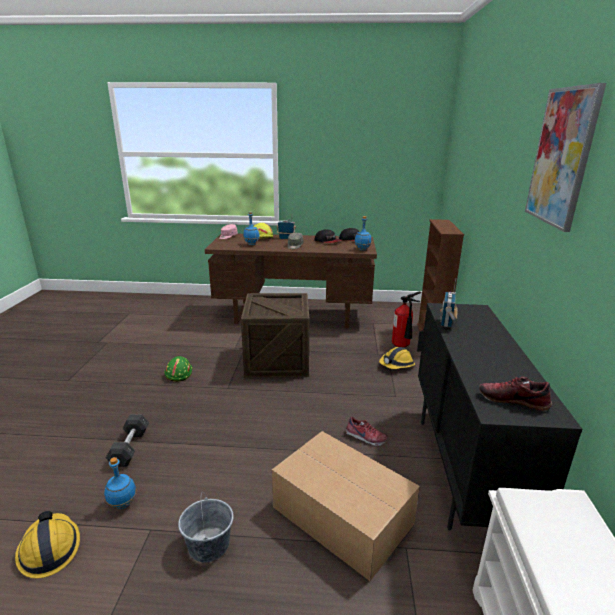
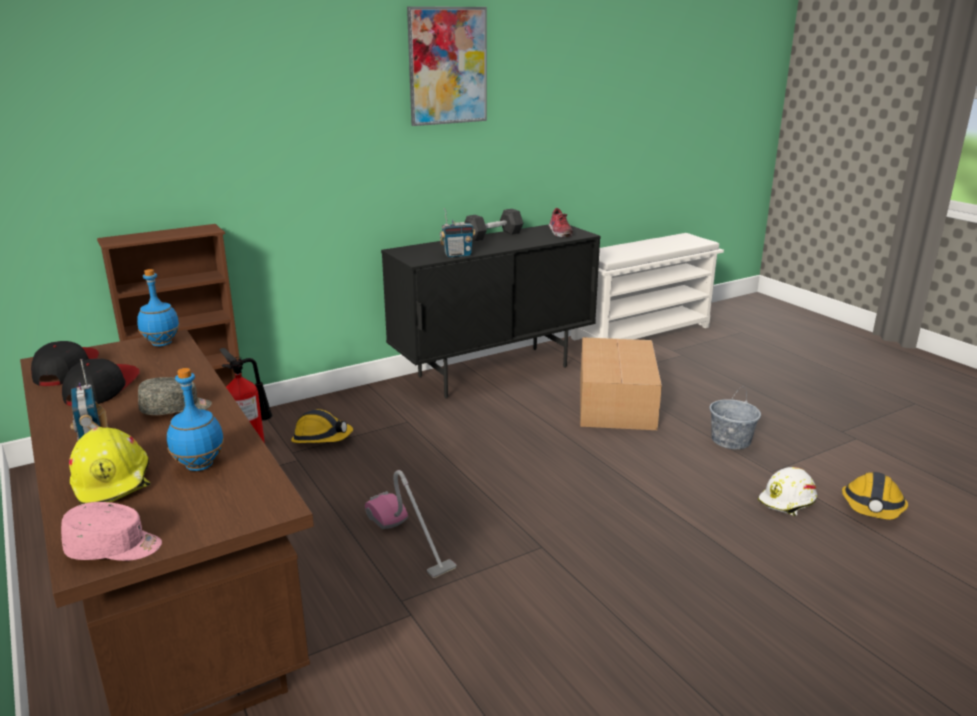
camera: 125 degrees left, 0 degrees up
(122, 504) = (787, 501): blue bottle -> white hard hat
(130, 447) = (746, 550): grey dumbbell -> grey dumbbell (493, 236)
(178, 373) = (572, 627): green hard hat -> none
(277, 360) = (409, 539): crate -> vacuum cleaner
(365, 438) = (508, 418): shoe -> none

